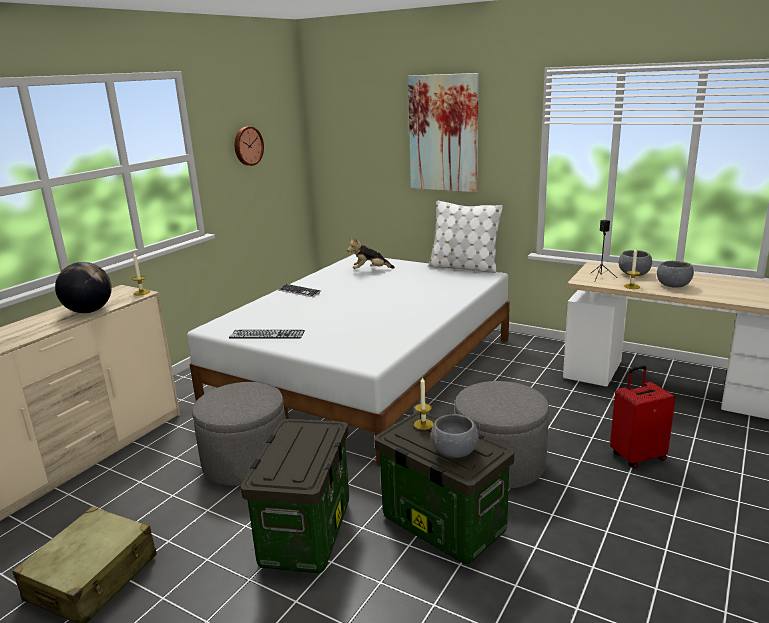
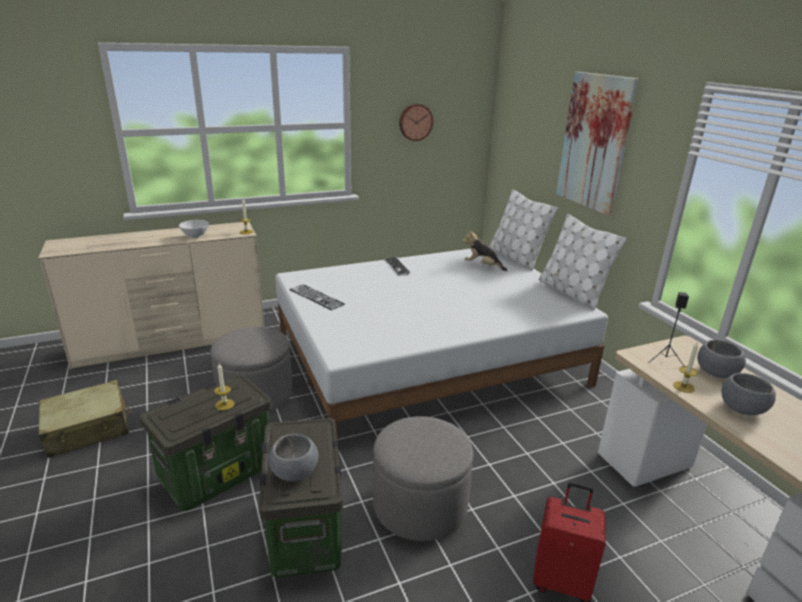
camera: 35 degrees right, 5 degrees up
(89, 311) = (196, 236): globe -> white bowl
(385, 257) = (516, 257): none -> white pillow
(423, 424) = (312, 432): candle -> candle (224, 404)

